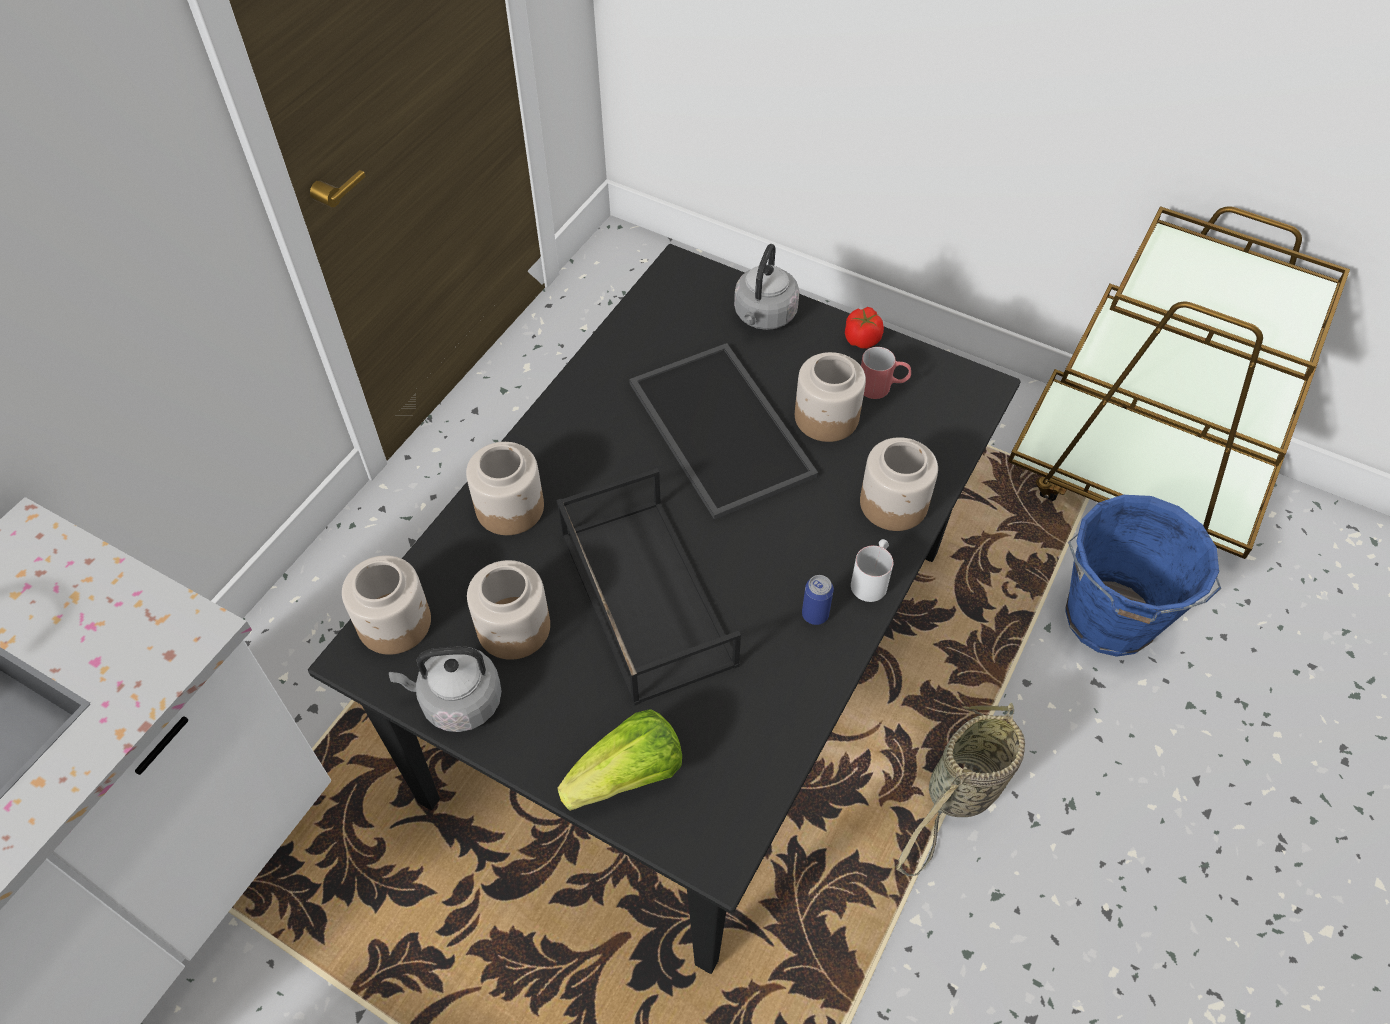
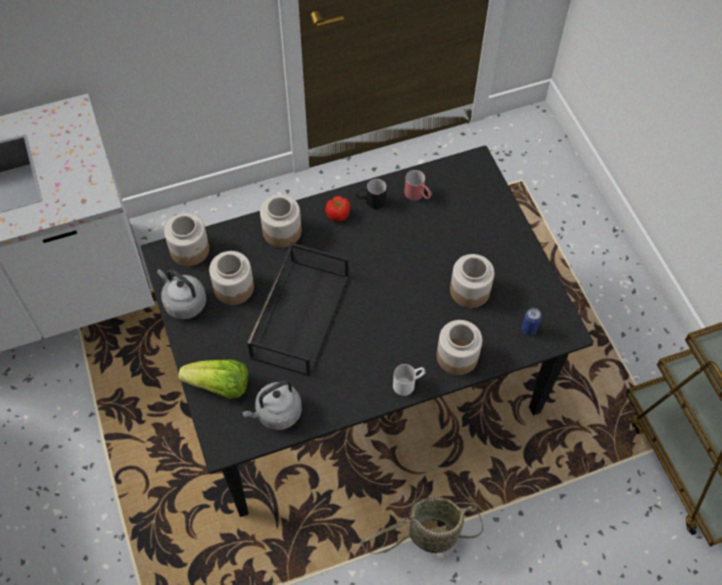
camera: 40 degrees right, 5 degrees up
(593, 393) = (370, 201): none -> black mug
(717, 428) = (411, 259): tray -> none
(764, 316) = (493, 217): grey kettle -> grey kettle (276, 413)
(815, 614) = (365, 379): can -> can (529, 329)
(862, 339) = (531, 263): tomato -> tomato (338, 214)
(882, 387) = (514, 295): red mug -> red mug (418, 195)
(1108, 621) = (600, 519): blue bucket -> none

